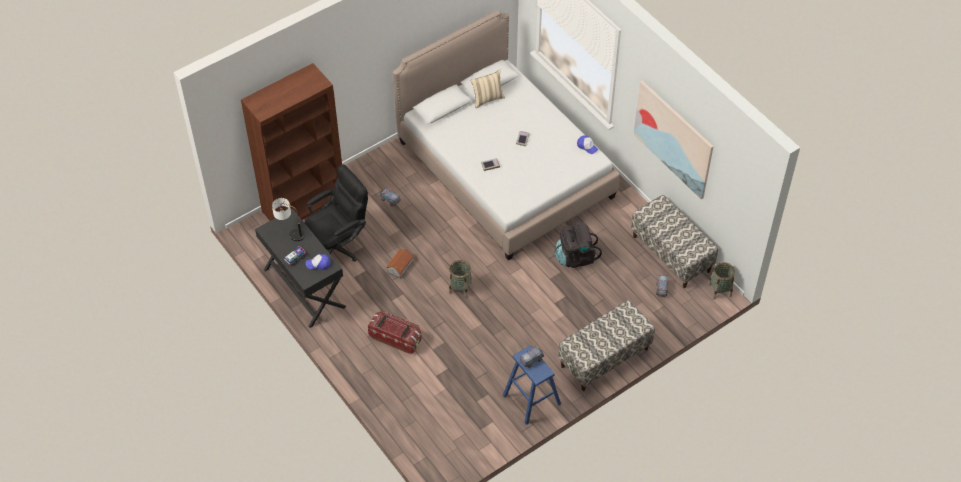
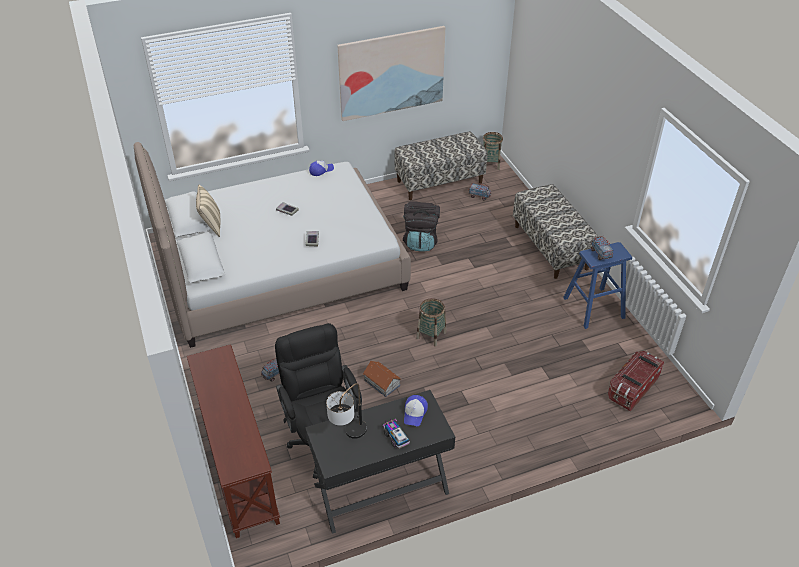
camera: 75 degrees left, 10 degrees down
(304, 204) = (237, 465): brown bookcase -> brown console table
(395, 338) = (487, 406): storage box -> storage box (632, 388)

